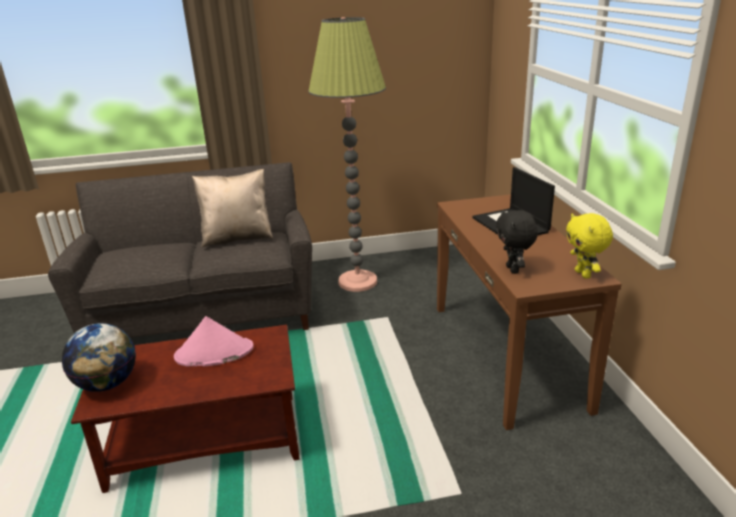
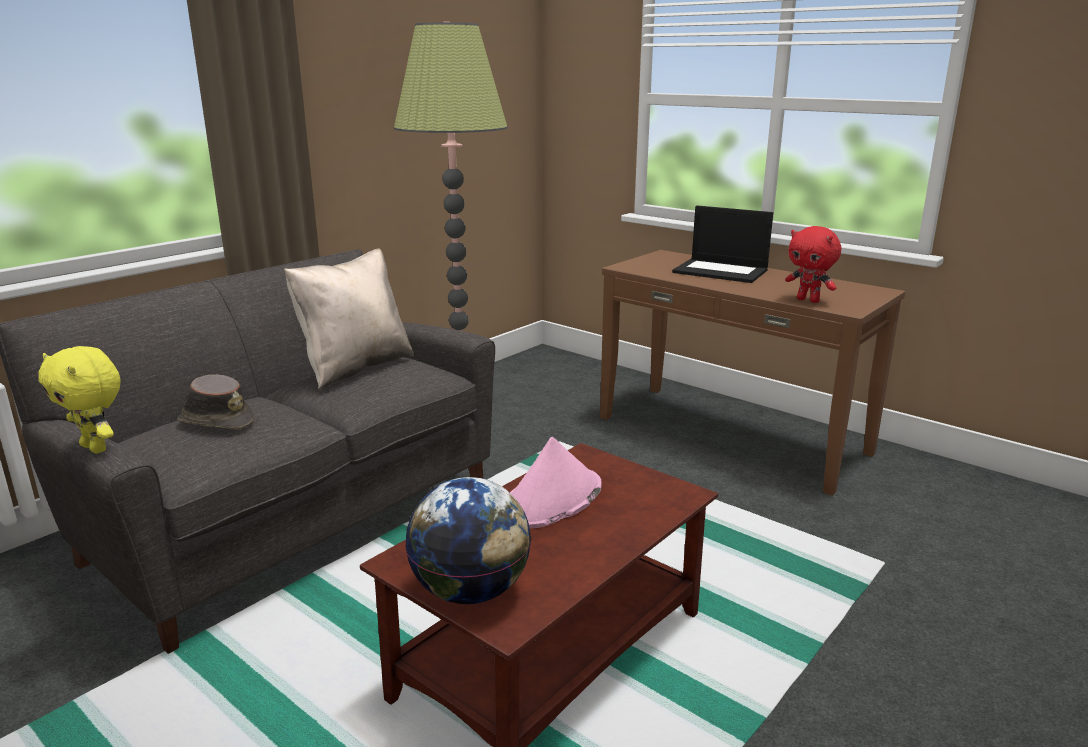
camera: 40 degrees left, 5 degrees down
(138, 253) = (216, 421): none -> brown hat
(513, 270) = (808, 300): black plush toy -> red plush toy
(583, 274) = (867, 291): yellow plush toy -> yellow plush toy (96, 448)

